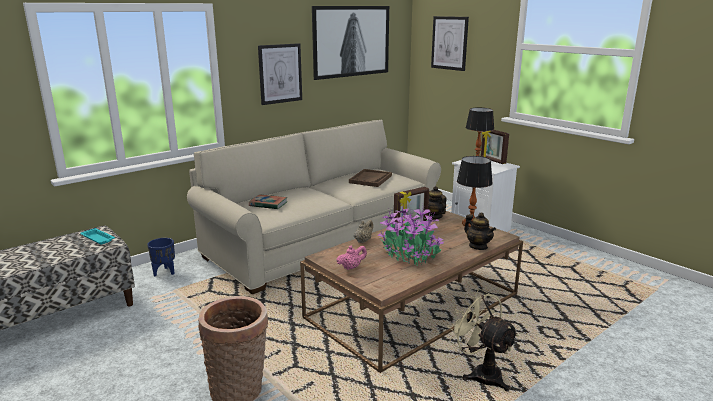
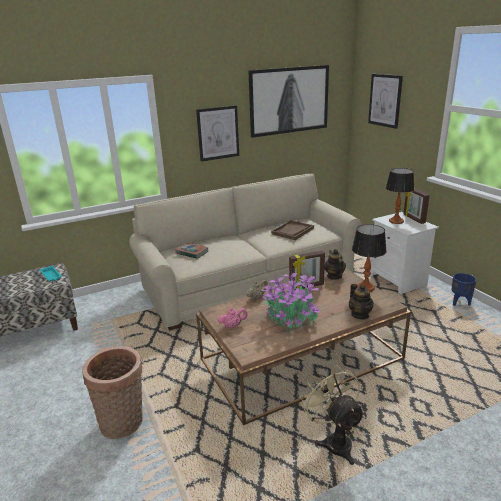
camera: 15 degrees right, 5 degrees up
(164, 272) = (112, 301): blue planter -> blue planter (460, 302)

